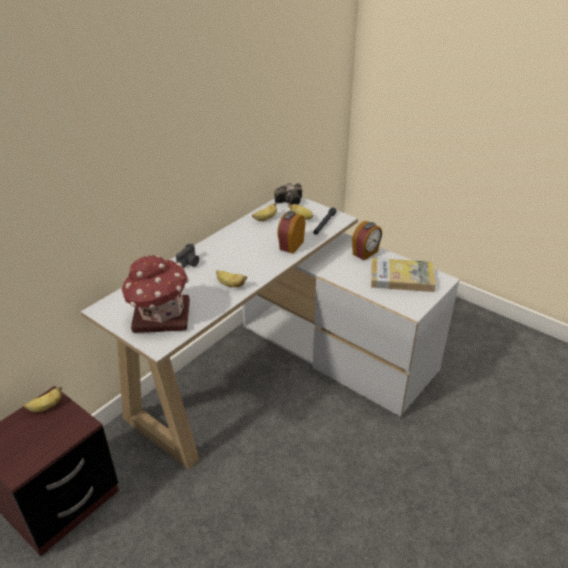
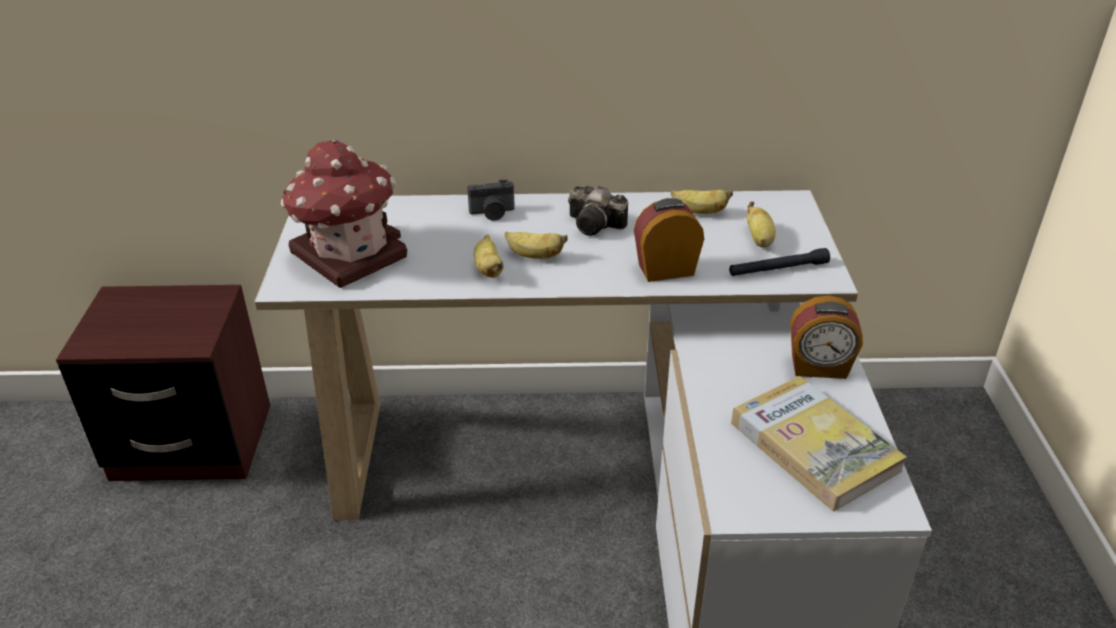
camera: 50 degrees right, 0 degrees up
(46, 407) = (200, 301): banana -> banana (534, 256)
(291, 201) = (787, 208): camera -> camera (597, 225)

